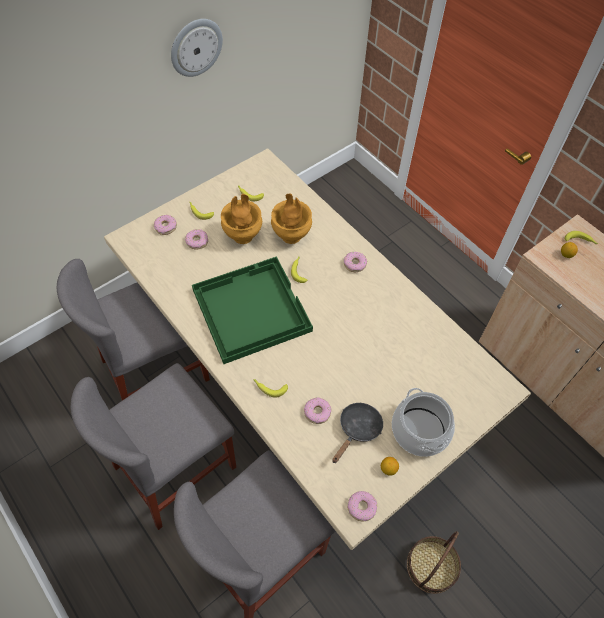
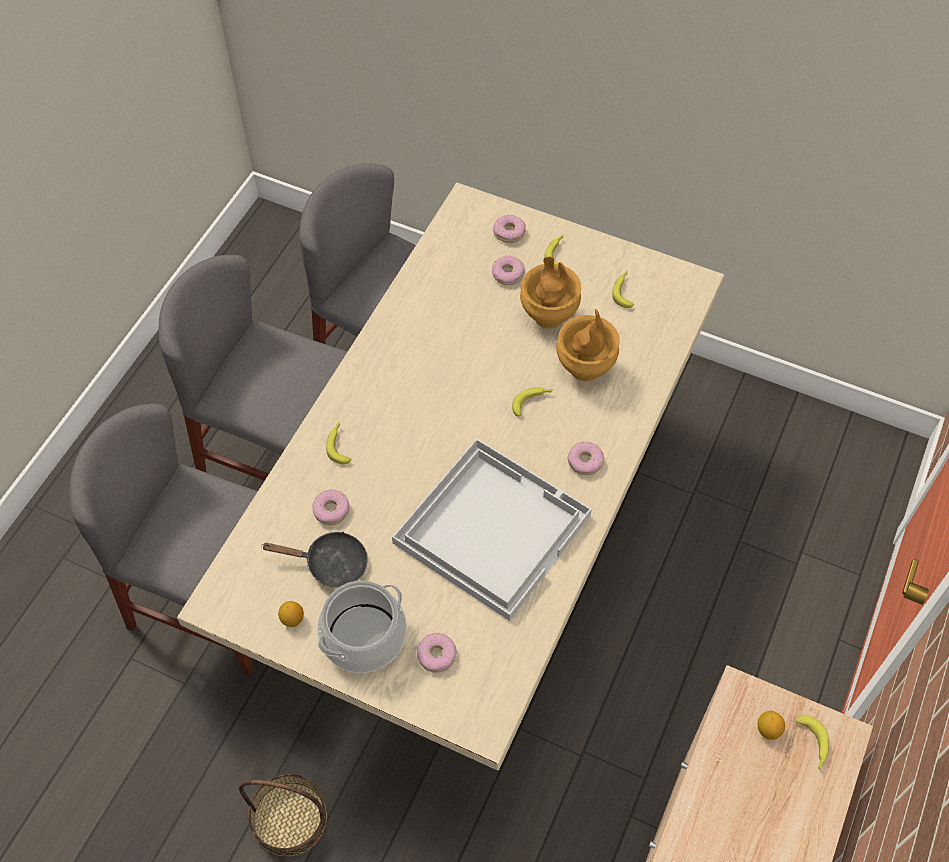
camera: 65 degrees right, 0 degrees up
(195, 47) = (702, 76): wall clock -> none
(250, 309) = (439, 376): green tray -> none
(361, 507) = (228, 608): donut -> donut (436, 655)
(375, 329) = (491, 527): none -> white tray

